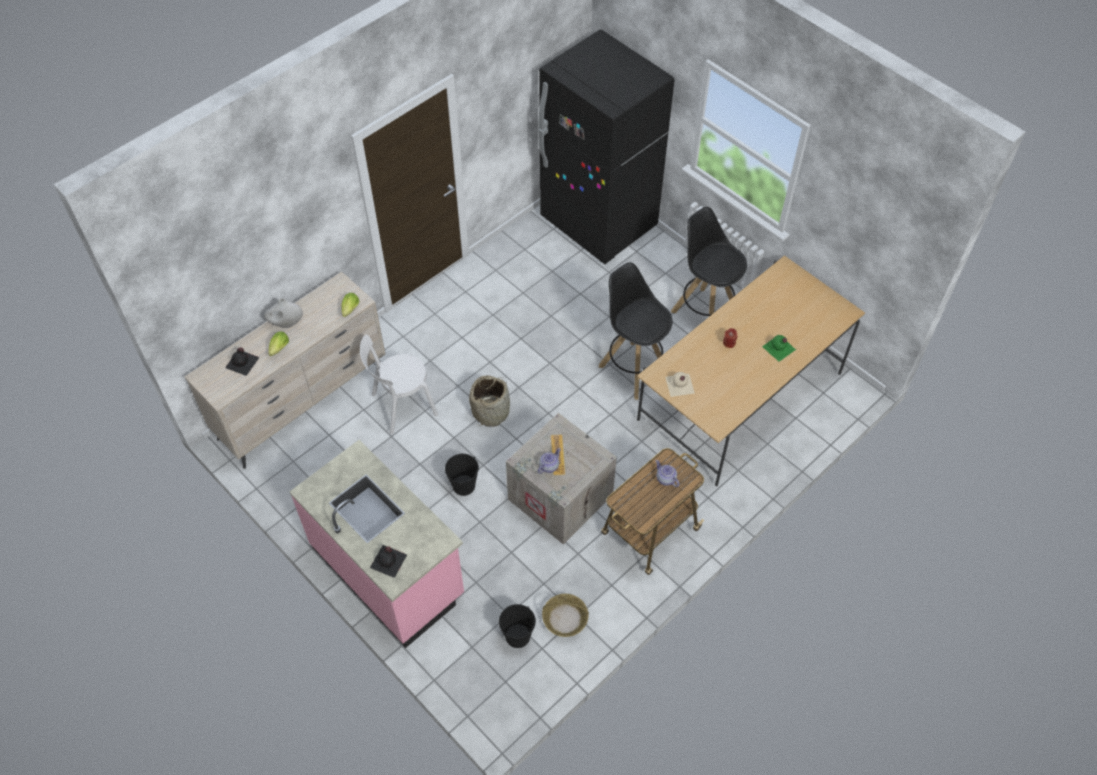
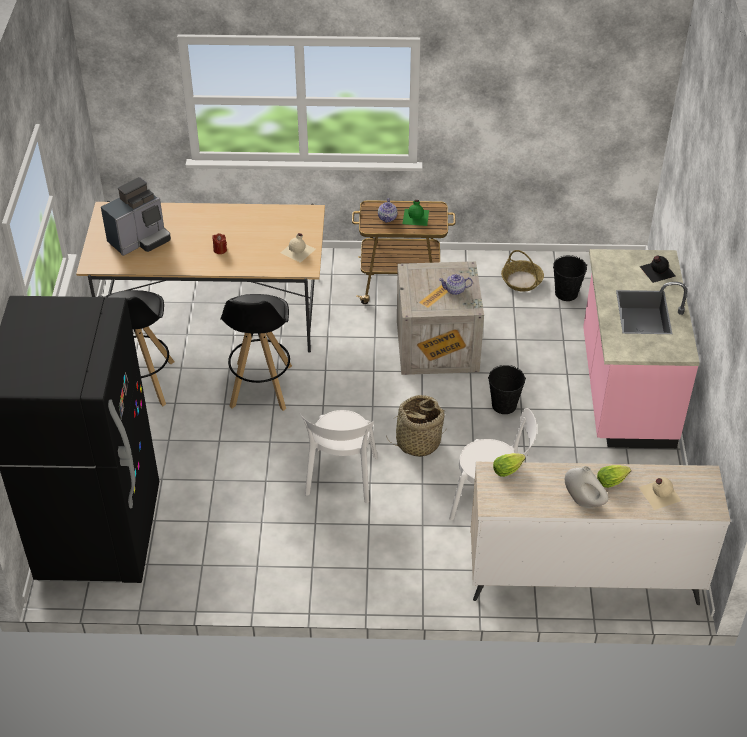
camera: 135 degrees left, 10 degrees down
(243, 362) = (659, 493): black bottle -> beige bottle
(509, 350) = (341, 479): none -> white chair
(779, 348) = (192, 223): green bottle -> green bottle (416, 216)
(788, 308) = (140, 240): none -> coffee machine

